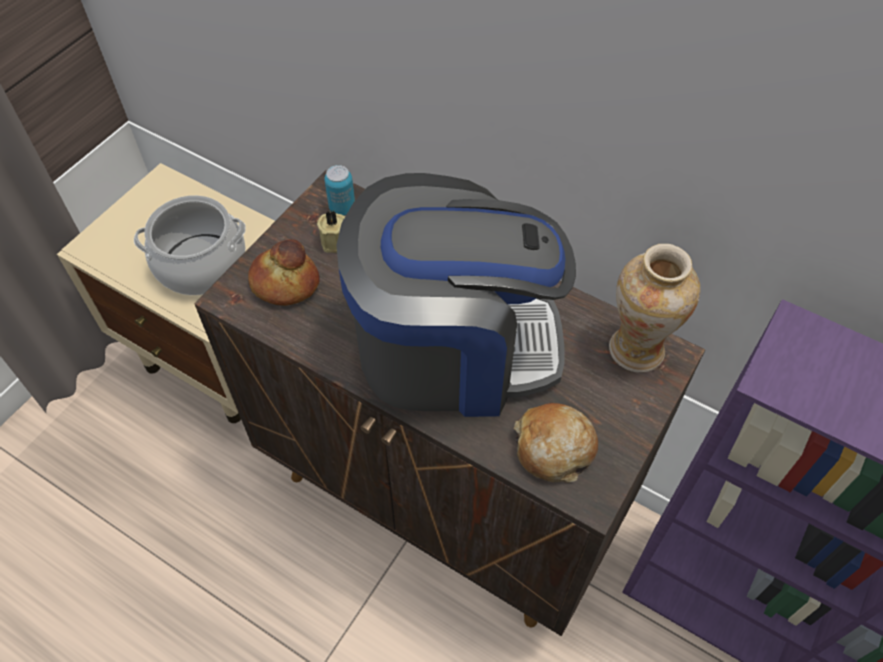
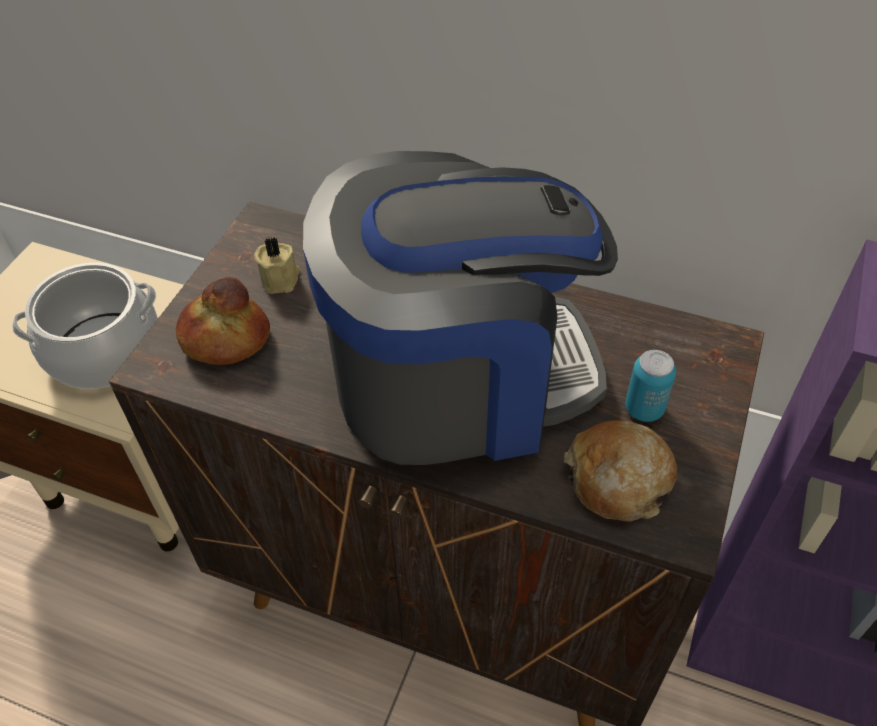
camera: 10 degrees left, 5 degrees down
(342, 208) = (280, 240): can -> can (644, 409)
(636, 349) = (683, 345): vase -> none

